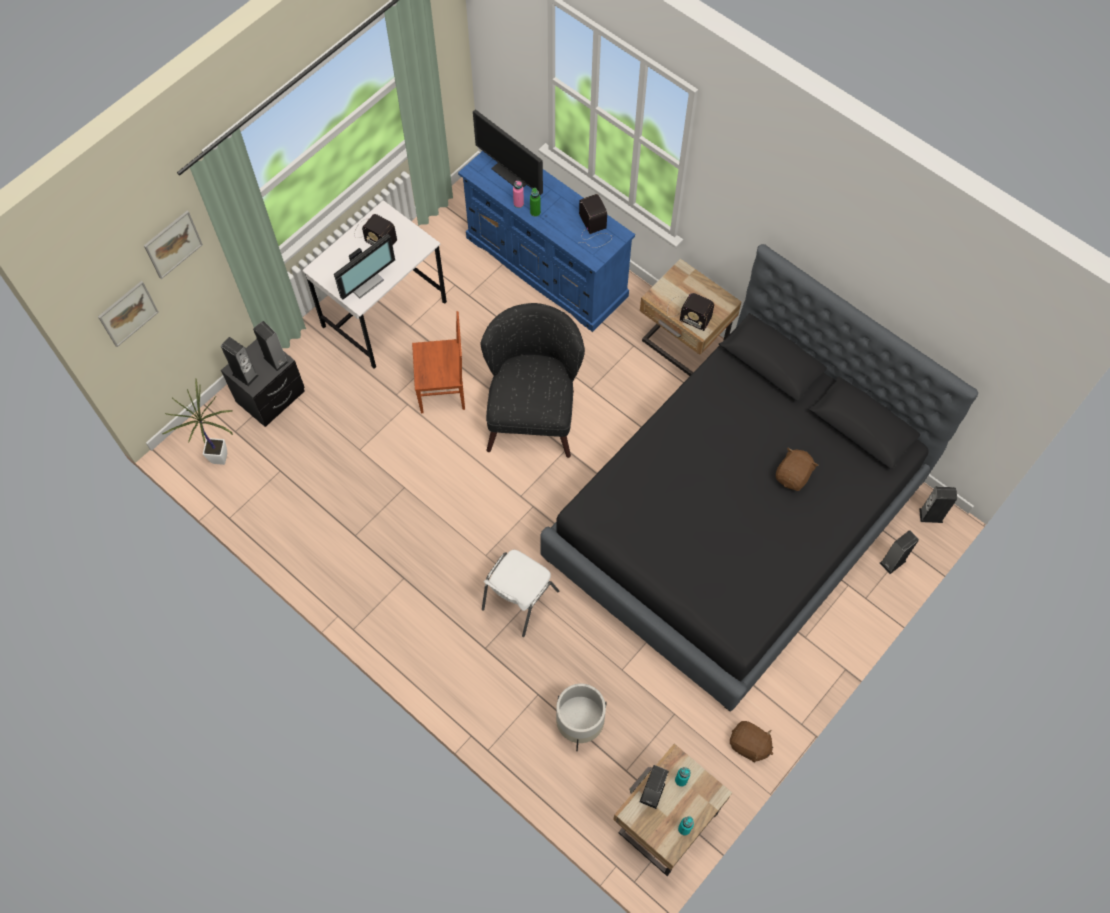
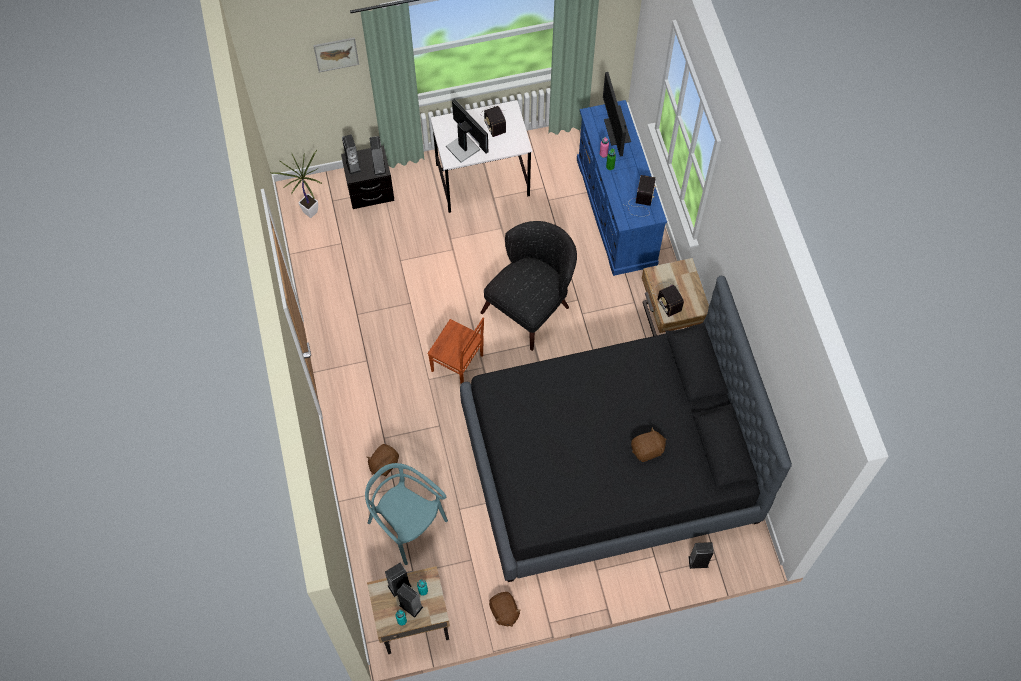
camera: 35 degrees right, 0 degrees up
(128, 313) = (286, 83): picture -> none
(363, 280) = (463, 147): monitor -> monitor turned 120 degrees counterclockwise
(443, 390) = (482, 254): brown chair -> brown chair (457, 364)
(506, 676) = (383, 464): none -> brown plush toy
(518, 601) = (427, 422): white chair -> none
(579, 724) = (406, 524): white planter -> turquoise chair
(931, 515) = (752, 549): speaker -> speaker (411, 606)

